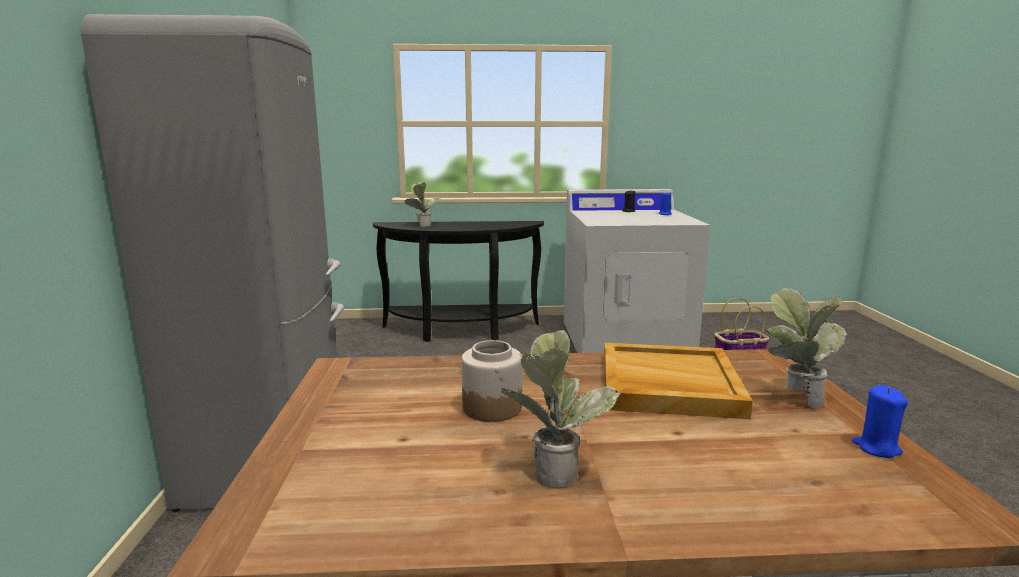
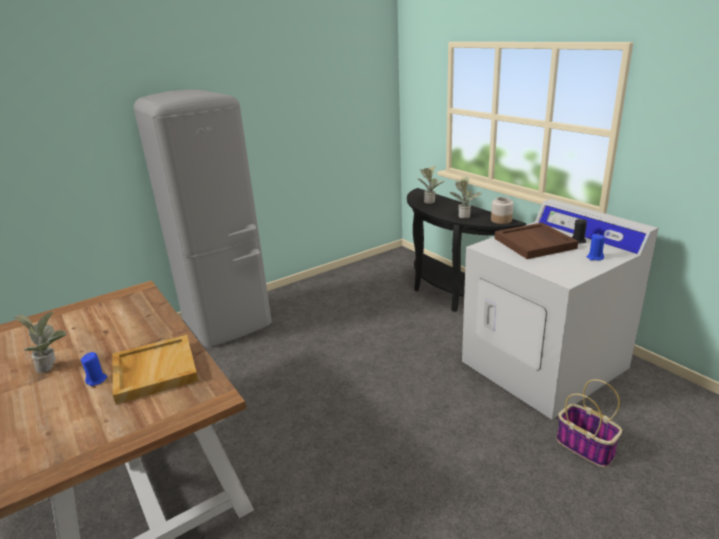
camera: 60 degrees right, 10 degrees up
(492, 407) = (109, 335): jar -> jar (501, 220)
(614, 216) = (535, 243): none -> brown tray
(794, 398) = (151, 415): potted plant -> potted plant (464, 215)
(876, 448) = (88, 450): blue candle -> blue candle (97, 380)

